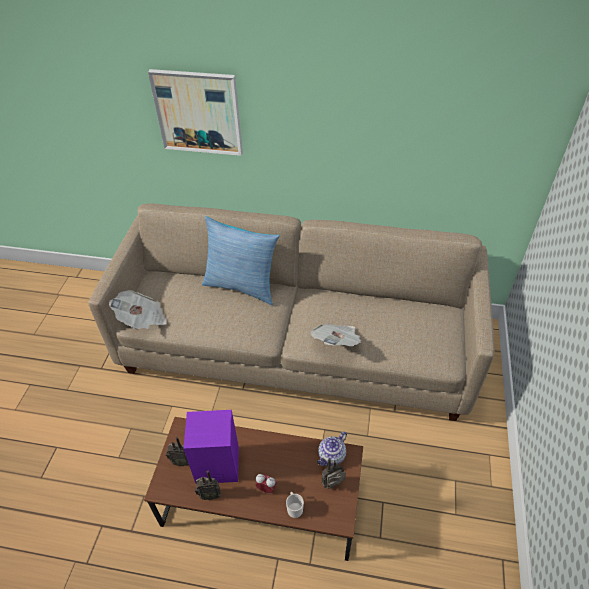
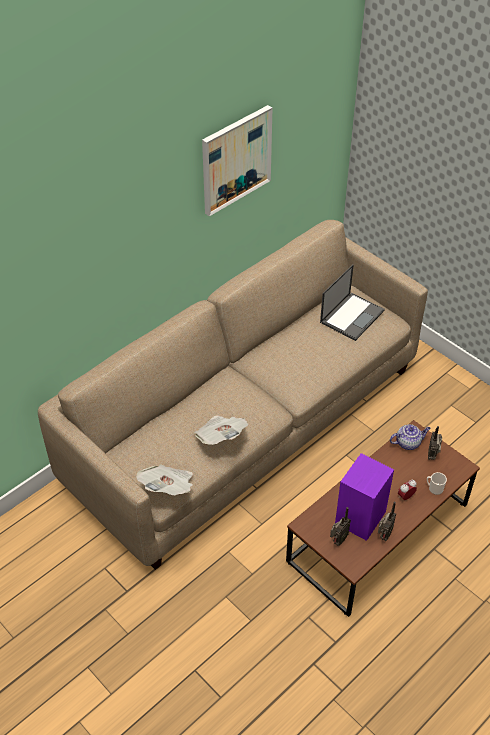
camera: 55 degrees left, 0 degrees up
(198, 112) = (89, 258): picture -> picture (236, 160)
(242, 286) = (198, 396): pillow -> none
(331, 456) = (408, 443): teapot -> teapot turned 90 degrees counterclockwise
(337, 342) = (322, 371): newspaper -> newspaper (221, 437)
(420, 328) = (352, 316): none -> laptop

